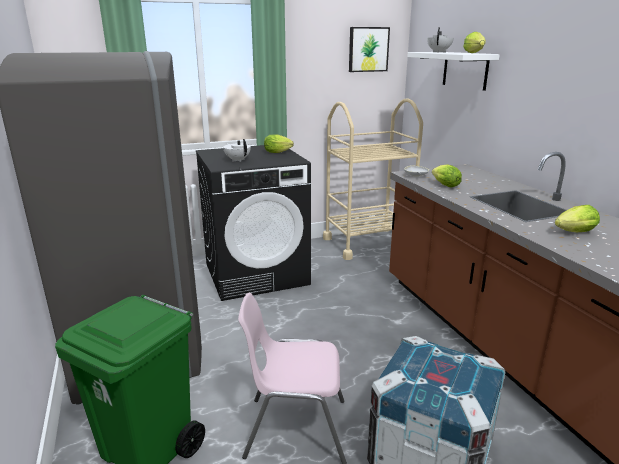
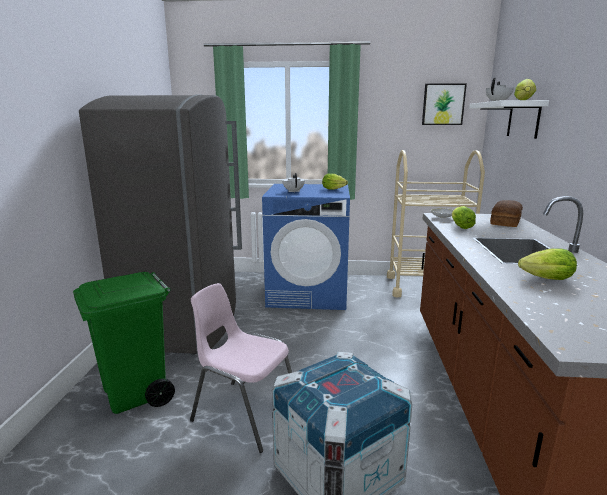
camera: 25 degrees right, 5 degrees down
(257, 273) = (308, 293): black washing machine -> blue washing machine
(471, 173) = (506, 221): none -> bread

